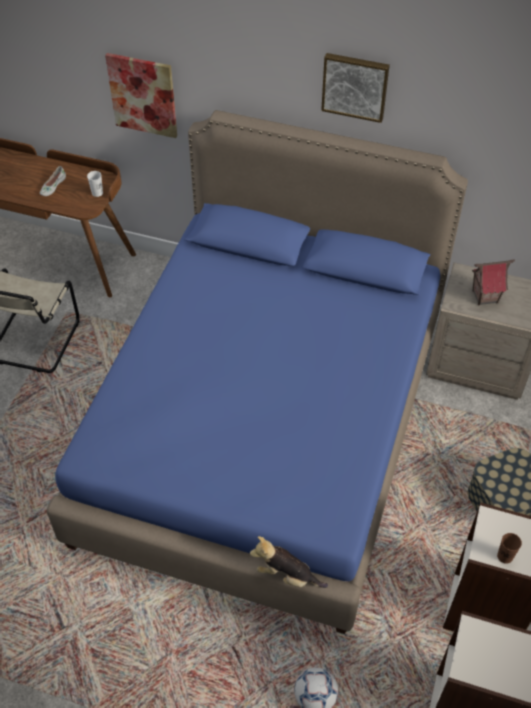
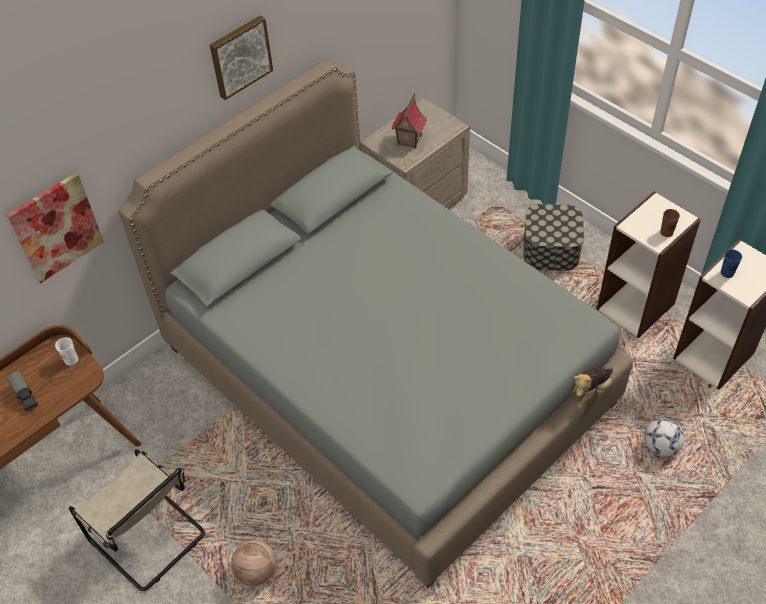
camera: 60 degrees left, 0 degrees up
(33, 421) = (256, 571): none -> basketball
(52, 186) = (26, 397): white shoe -> toy truck
(265, 427) = (386, 375): blue bed -> grey bed
(485, 638) = (727, 273): none -> blue cup

